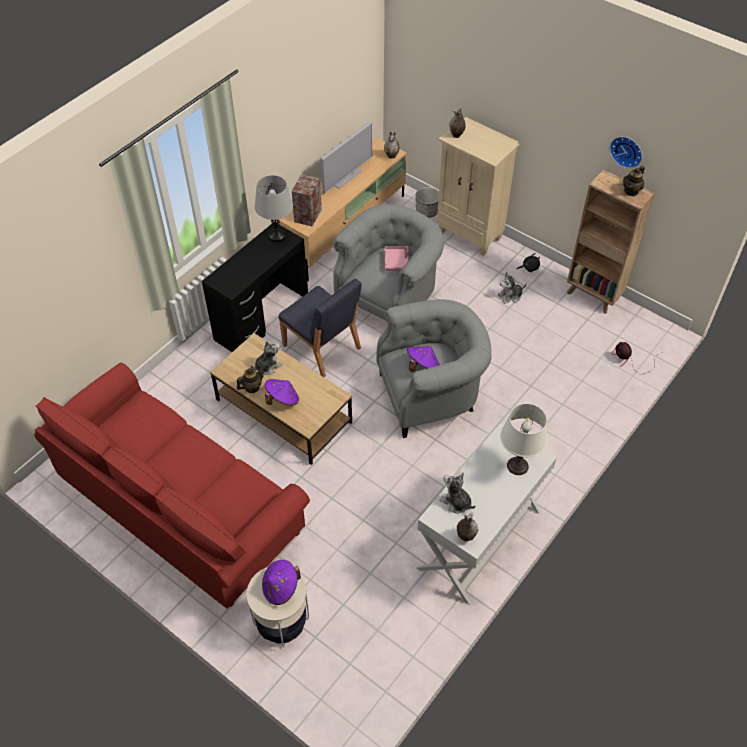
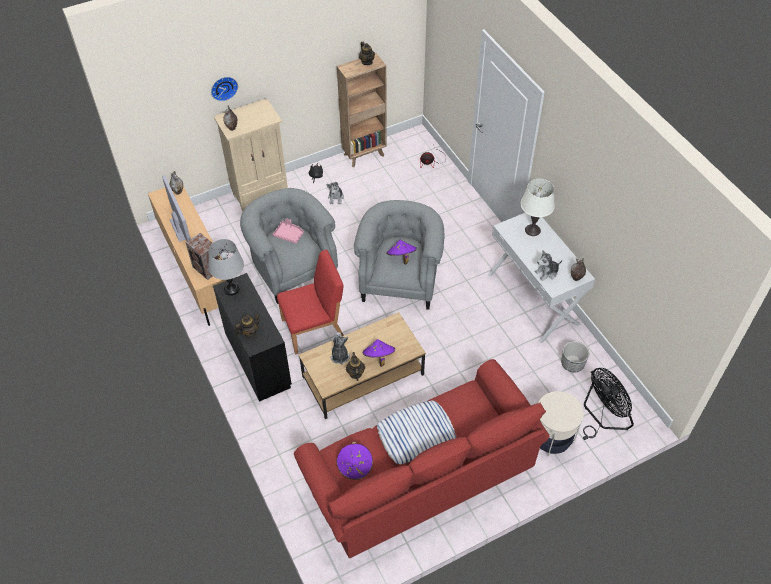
camera: 65 degrees left, 0 degrees up
(190, 463) = (416, 435): none -> pillow
(231, 269) = (249, 332): none -> teapot
(281, 588) = (558, 407): purple hat -> purple hat (355, 466)
(322, 347) = (314, 328): blue chair -> red chair
(340, 669) = (600, 415): none -> black fan
(427, 211) = (216, 210): planter -> planter (572, 363)
(627, 151) = (346, 41): wall clock -> wall clock (223, 87)

